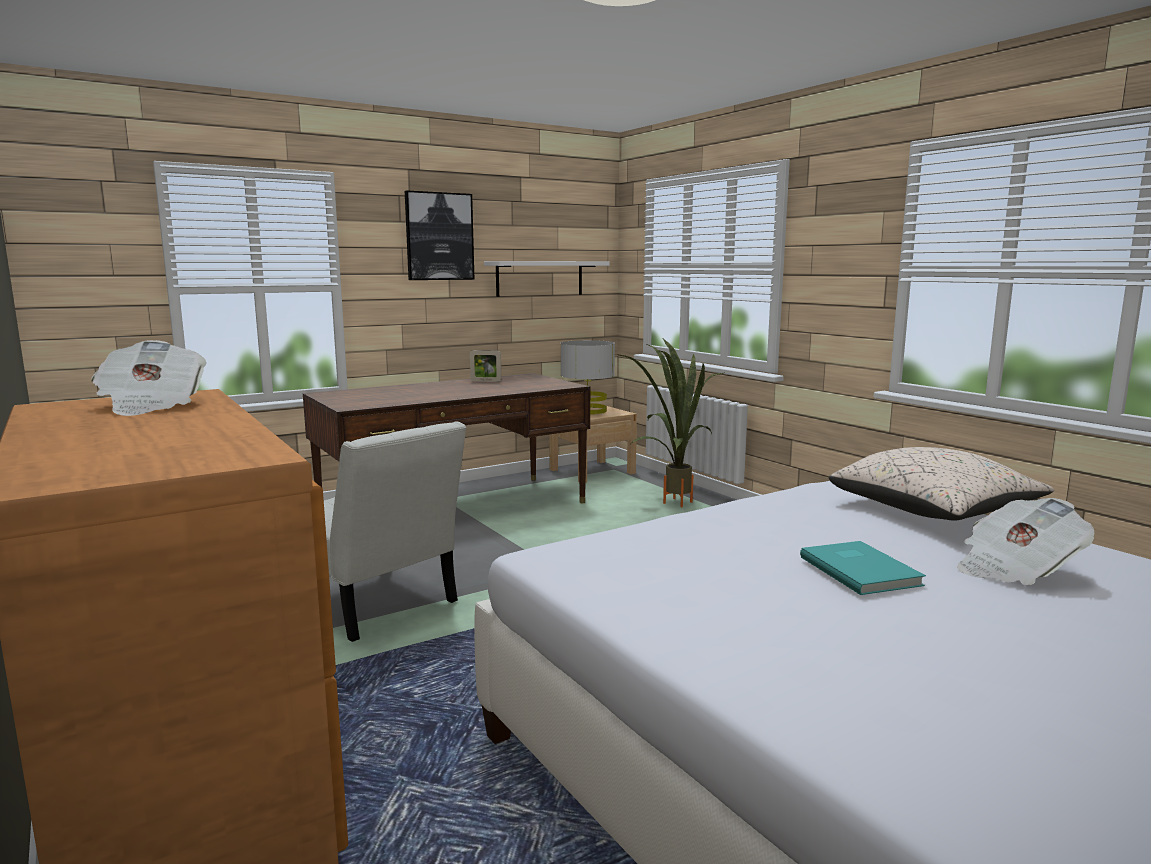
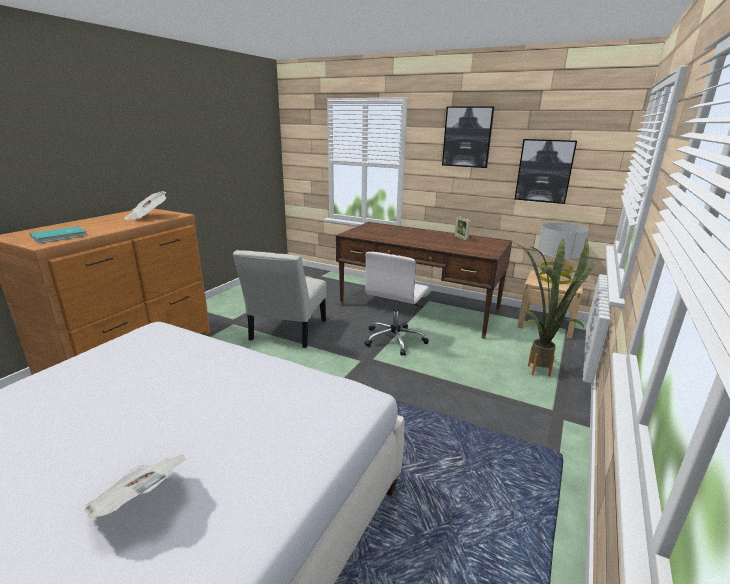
camera: 60 degrees right, 10 degrees up
(520, 542) = (395, 339): none -> white office chair
(539, 278) = (544, 171): white shelf -> picture
(861, 570) = (132, 423): turquoise book -> turquoise book (60, 236)
(934, 513) = (292, 448): beige pillow -> none

